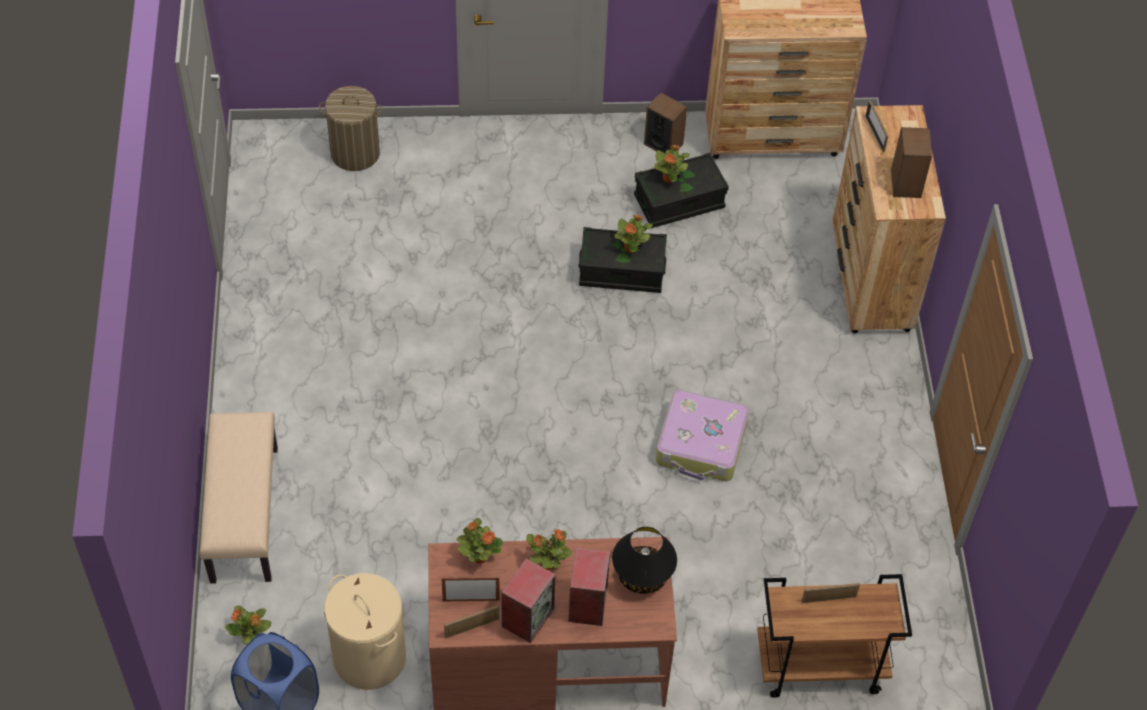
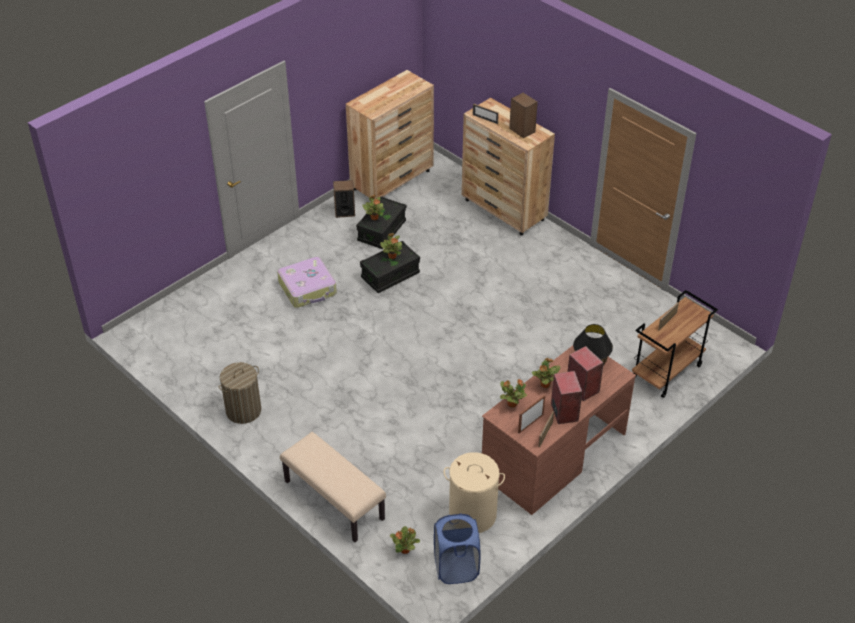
camera: 40 degrees left, 10 degrees down
(355, 153) = (193, 307): laundry basket -> laundry basket (243, 411)
(701, 444) = (512, 321): suitcase -> suitcase (308, 288)

